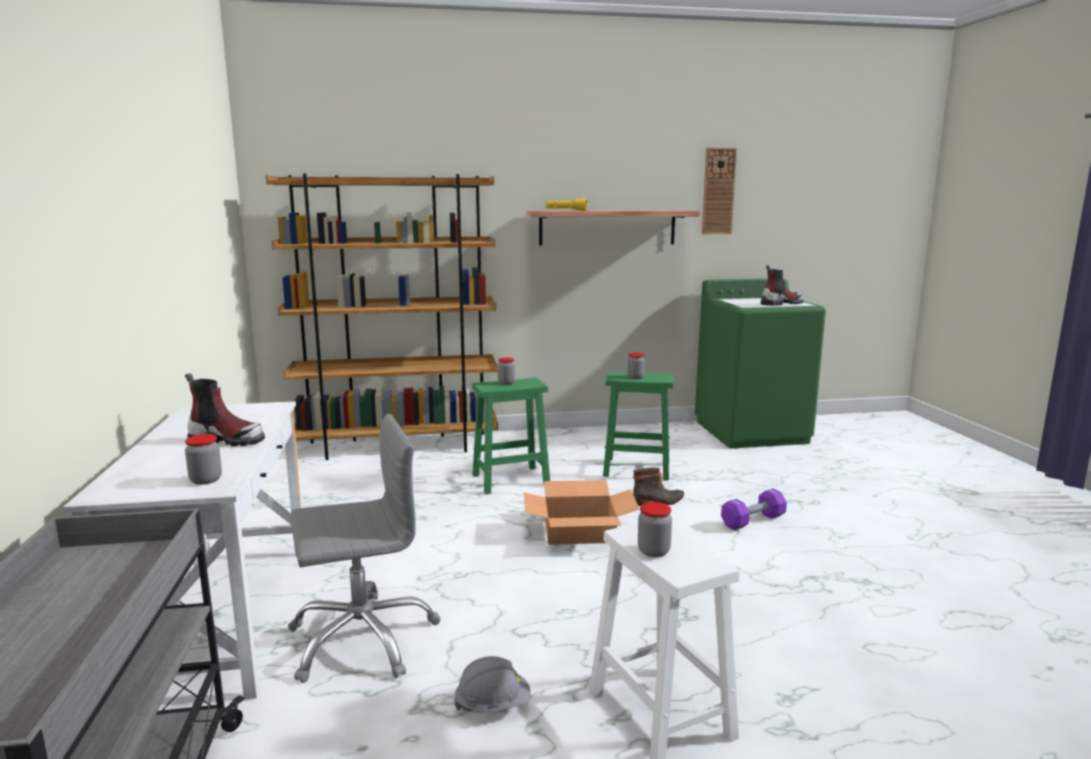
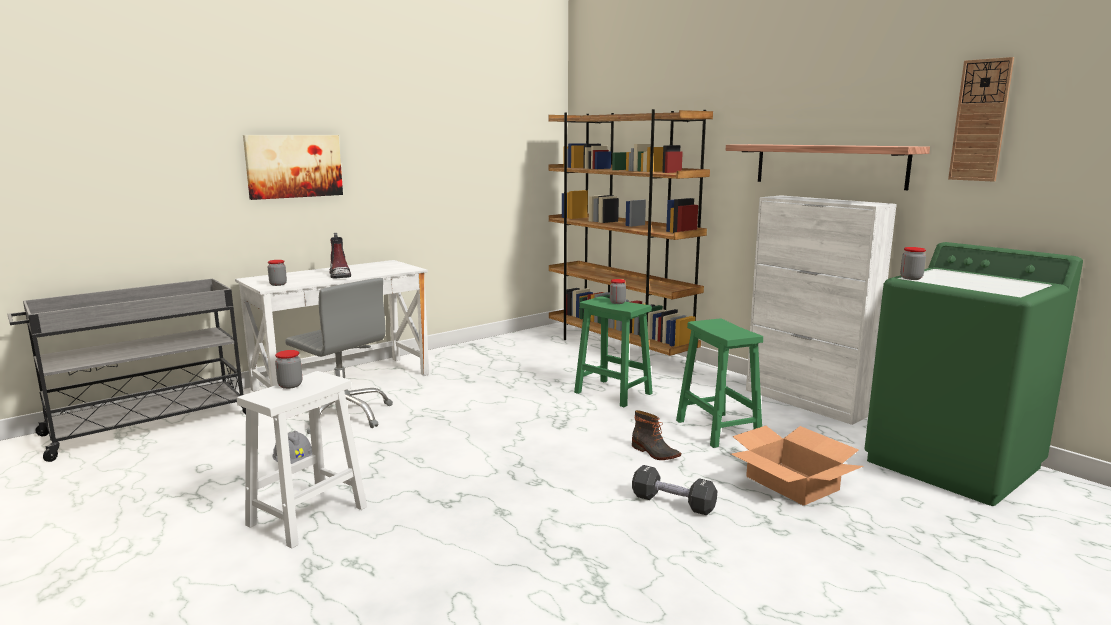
camera: 60 degrees right, 0 degrees up
(80, 265) = (294, 166): none -> picture
(566, 210) = (768, 144): yellow flashlight -> none
(579, 532) = (549, 436): cardboard box -> cardboard box (792, 483)
(618, 430) = (806, 402): none -> white cabinet
(635, 377) = (718, 328): jar -> jar (911, 278)
(753, 521) = (673, 503): purple dumbbell -> black dumbbell
(781, 304) = (977, 286): boot -> none

